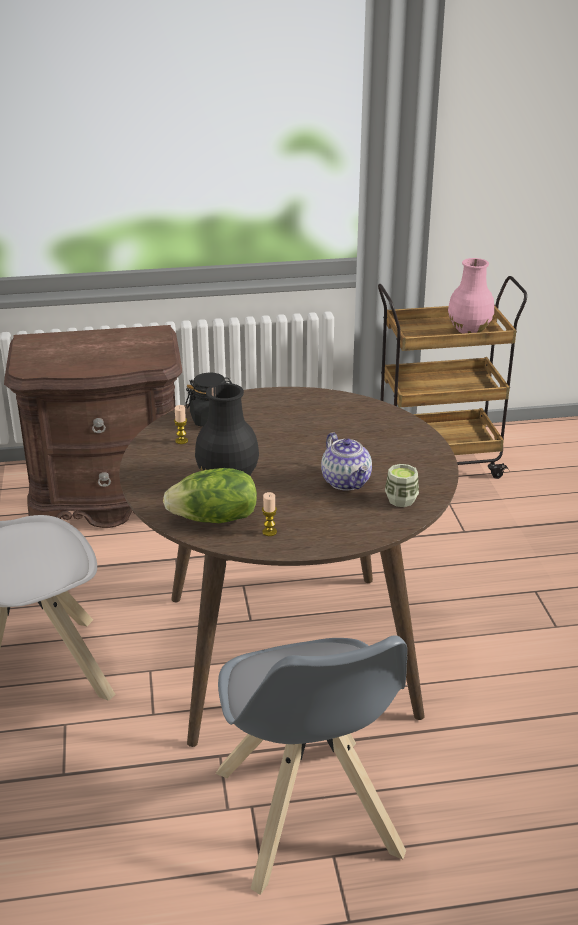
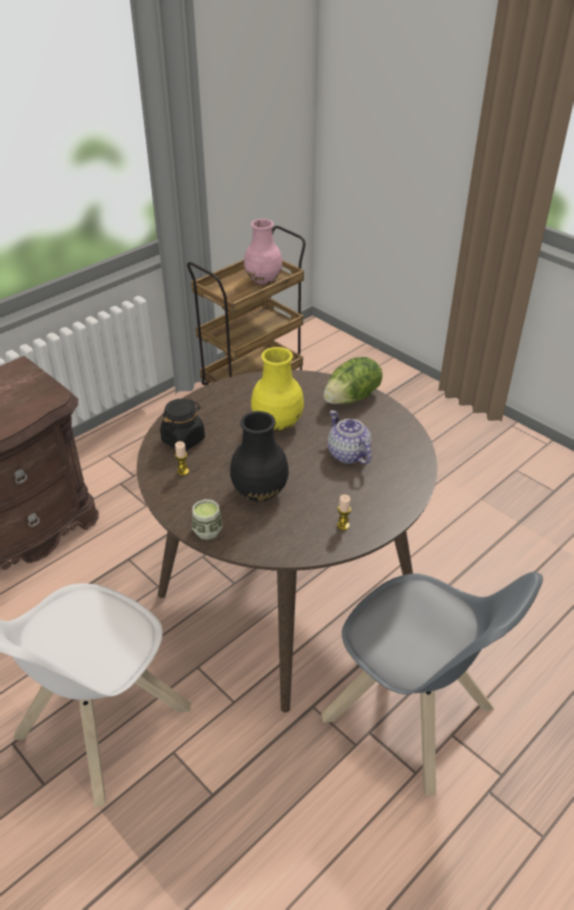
camera: 35 degrees left, 10 degrees up
(215, 519) = (291, 534): lettuce -> lettuce (352, 398)
(310, 435) = (276, 423): none -> yellow vase
(347, 482) = (347, 454): teapot -> teapot turned 150 degrees counterclockwise
(401, 500) = (400, 453): cup -> cup (207, 531)

